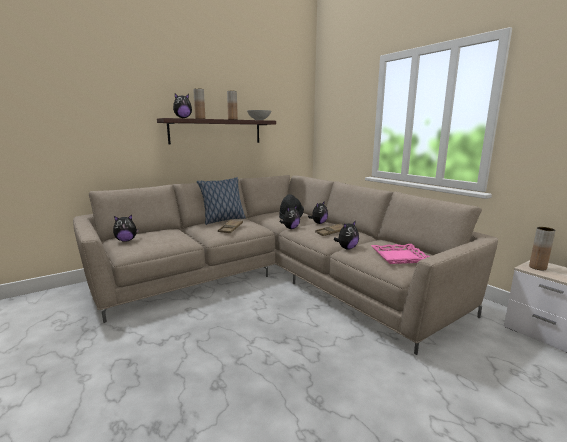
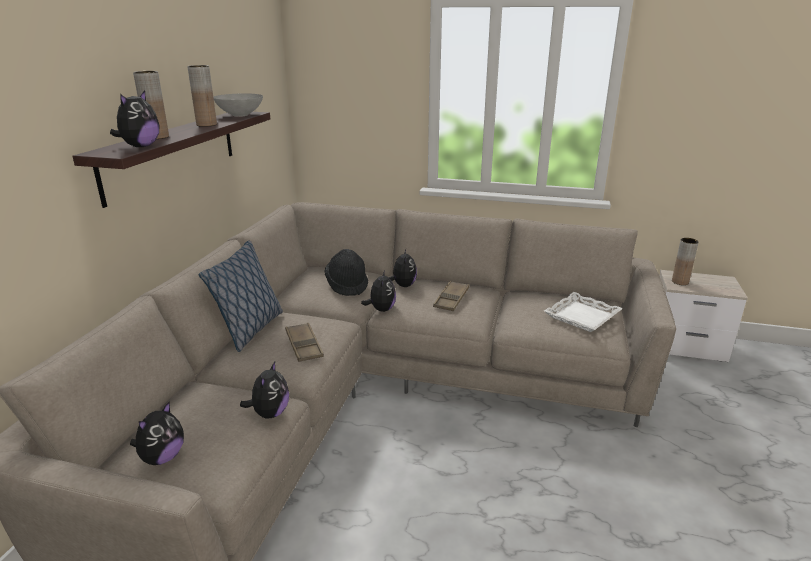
camera: 40 degrees left, 10 degrees up
(347, 248) = (508, 322): plush toy -> plush toy (270, 413)
(399, 257) = (581, 316): pink tray -> white tray

